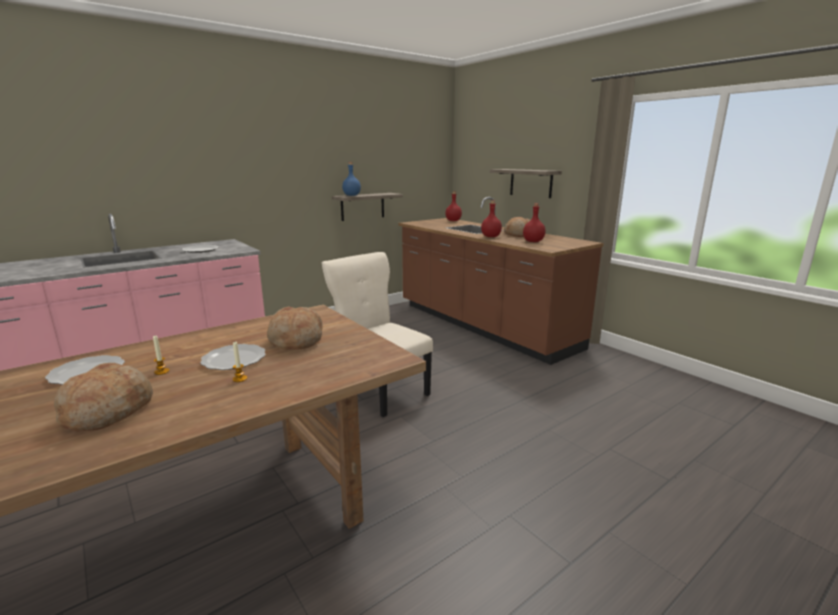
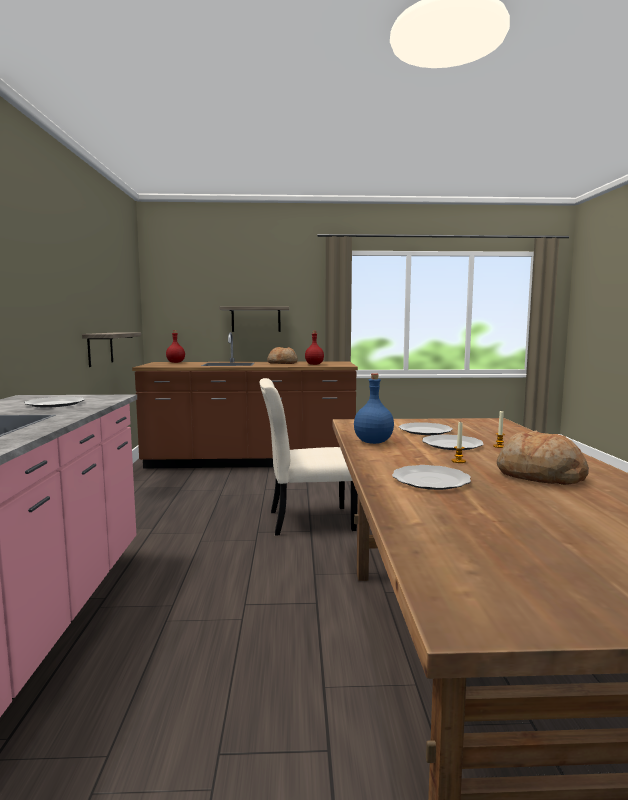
camera: 55 degrees left, 10 degrees down
(295, 340) = (424, 431): bread -> plate
(352, 195) = (106, 333): blue bottle -> blue bottle (374, 442)
(491, 237) = (273, 365): red bottle -> none

